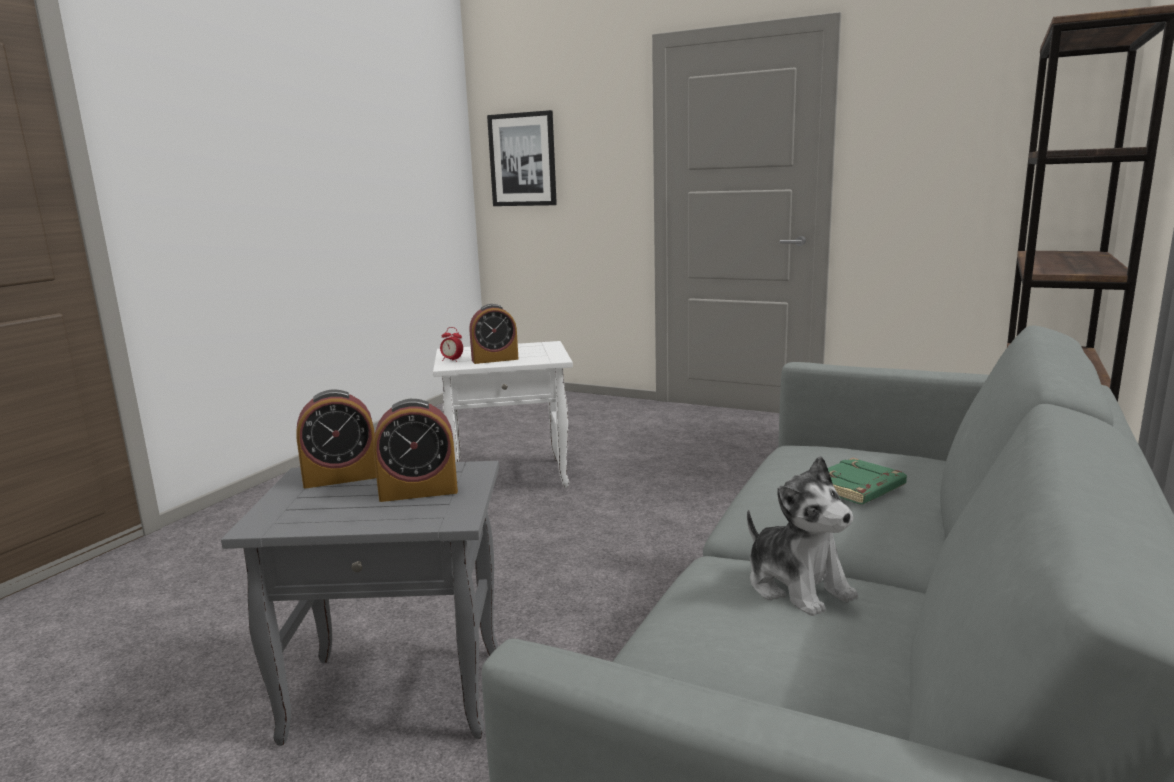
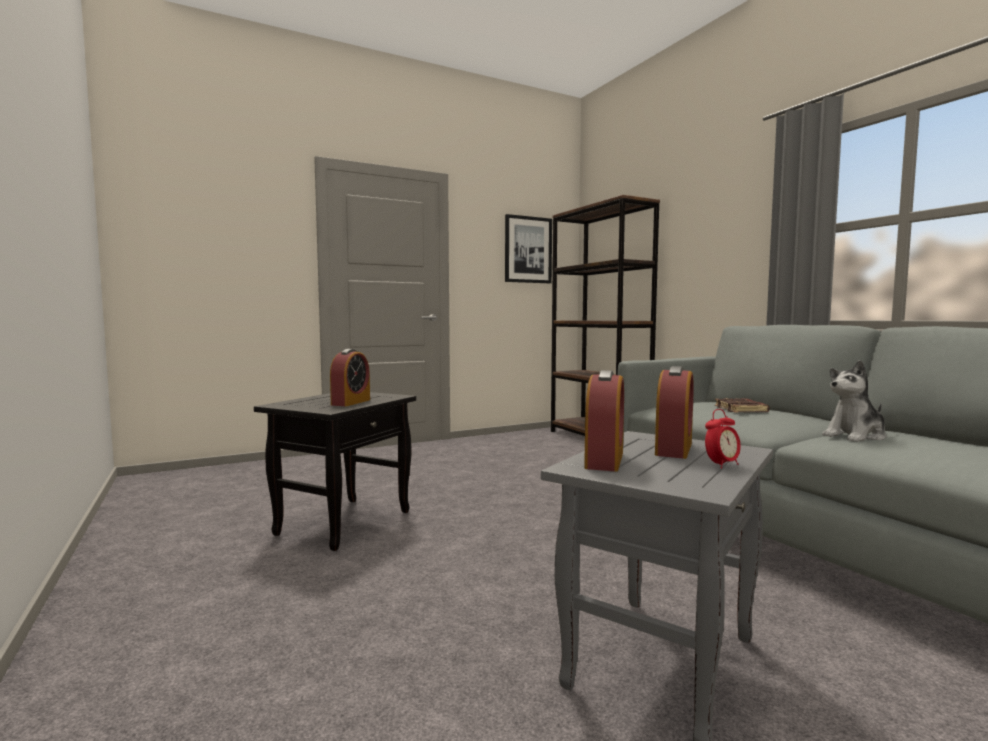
camera: 55 degrees left, 10 degrees down
(452, 360) = (315, 408): alarm clock -> alarm clock (721, 465)
(511, 477) = (344, 522): white side table -> black side table
(522, 159) = (174, 240): picture -> picture (528, 250)
(797, 587) = (855, 436): plush toy -> plush toy turned 150 degrees clockwise
(857, 488) = (741, 410): green book -> brown book

